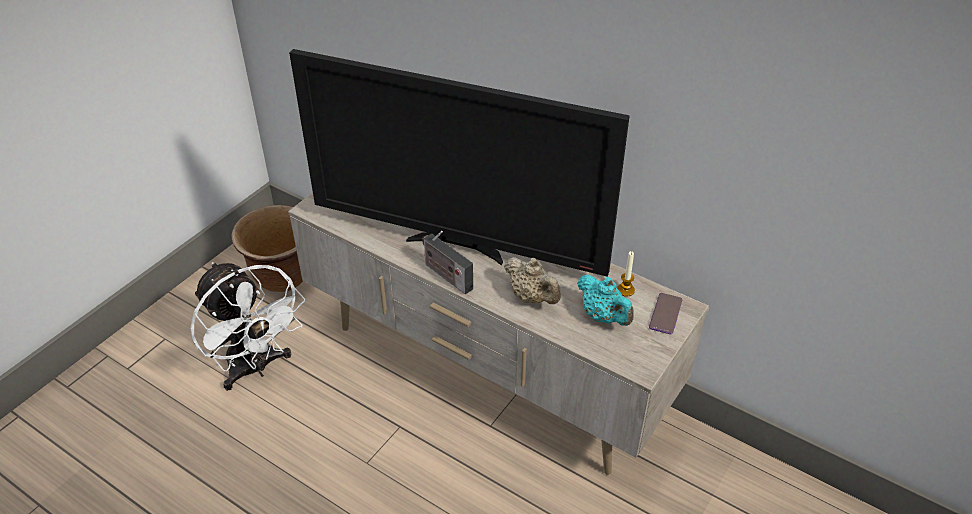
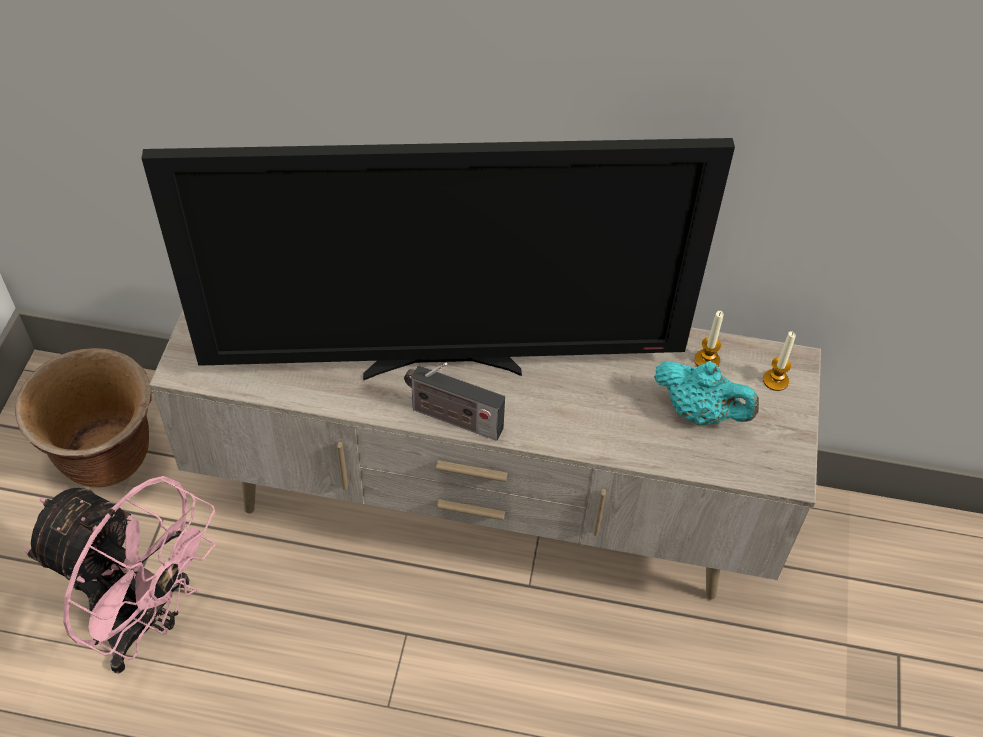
camera: 25 degrees left, 10 degrees up
(256, 368) = (145, 620): white fan -> pink fan
(532, 297) = (591, 414): beige teapot -> none
(665, 314) = (775, 380): phone -> candle

